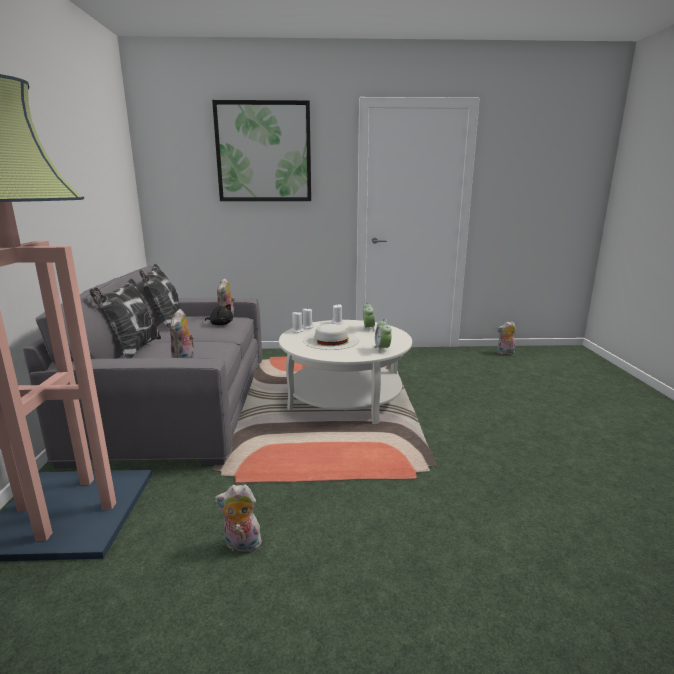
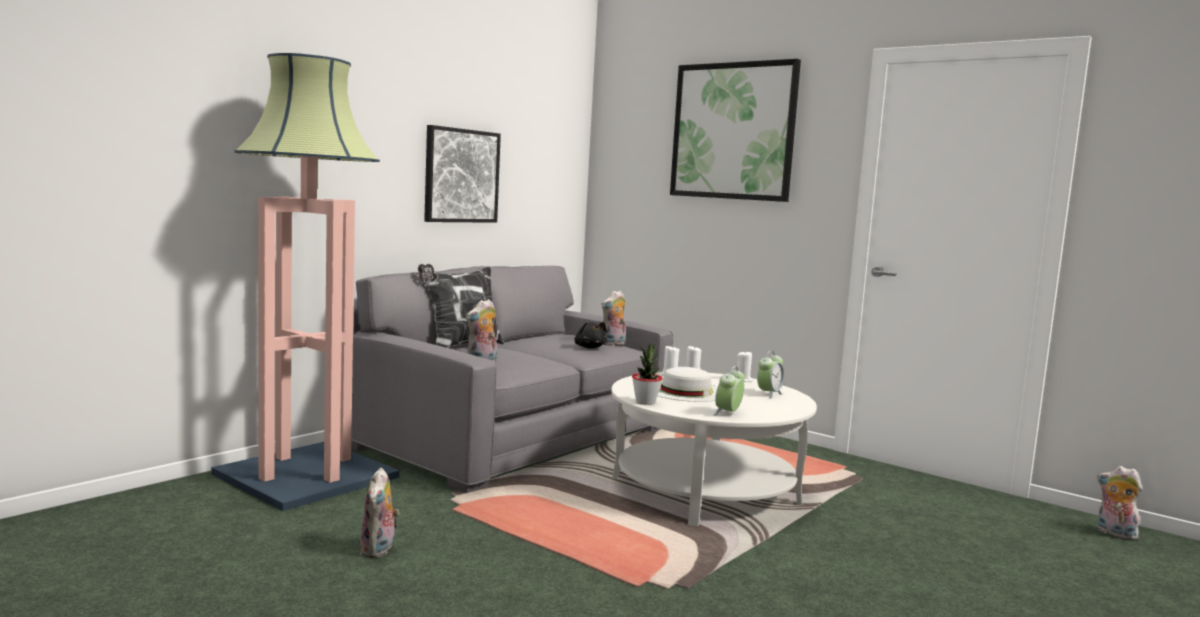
camera: 40 degrees right, 10 degrees down
(71, 200) = (461, 176): none -> picture
(165, 322) = (539, 334): pillow -> none
(241, 545) = (379, 550): plush toy -> plush toy turned 135 degrees counterclockwise
(331, 356) = (645, 402): none -> potted plant

